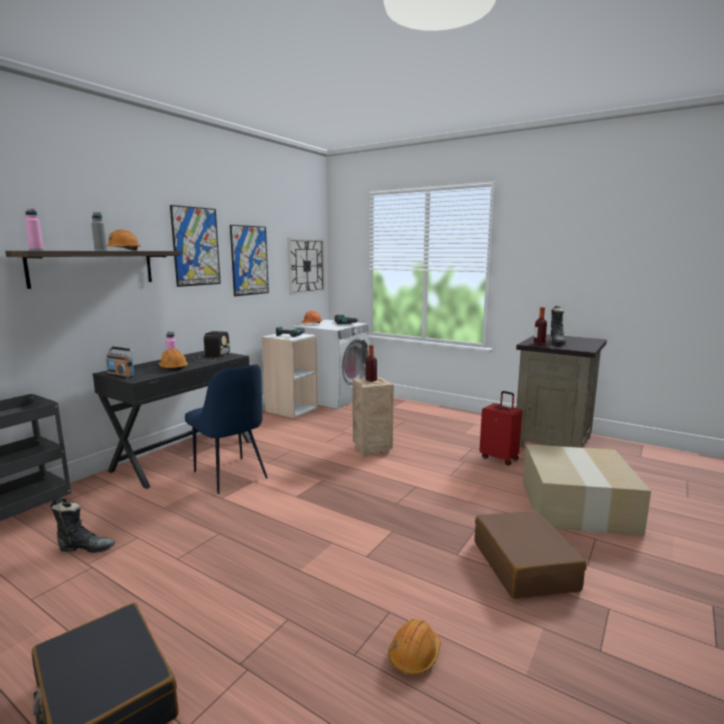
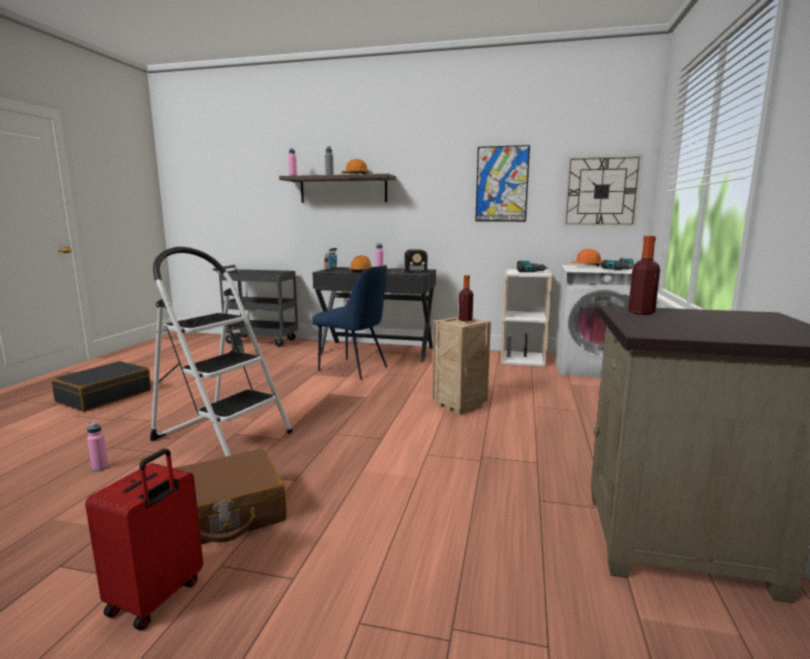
camera: 70 degrees right, 0 degrees up
(196, 246) = (434, 171): picture -> none
(231, 475) = (354, 368): blue chair -> blue chair turned 90 degrees counterclockwise
(366, 565) = (220, 435): none -> step ladder
(414, 655) = (100, 468): orange hard hat -> pink bottle
(499, 458) = (522, 486): red suitcase -> red suitcase (157, 598)
(557, 342) = (687, 320): black boot -> none
(579, 507) = (392, 566): cardboard box -> none

